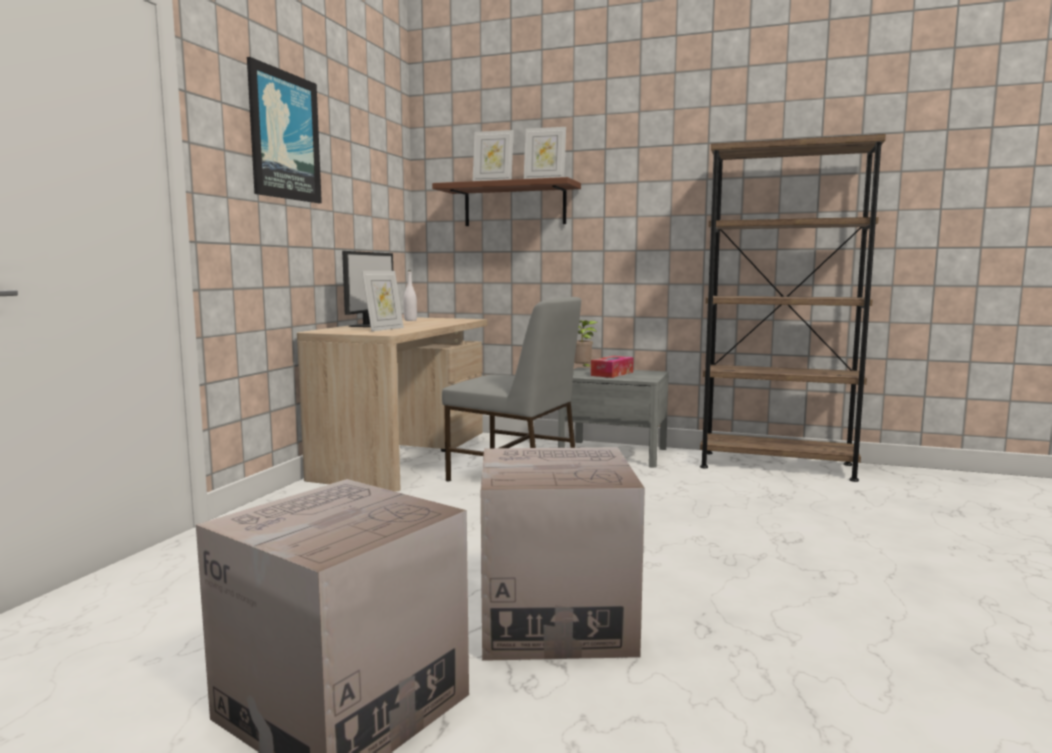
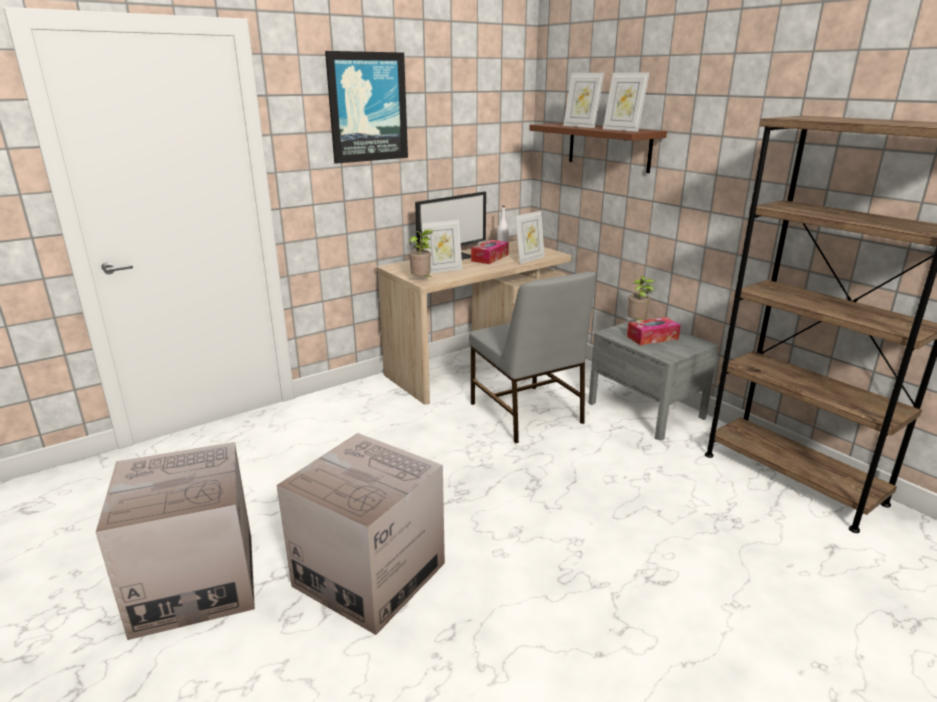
camera: 35 degrees right, 15 degrees up
(381, 333) = (422, 281): none -> potted plant
(412, 323) = (490, 258): none -> tissue box
(455, 321) = (529, 259): none -> picture frame

